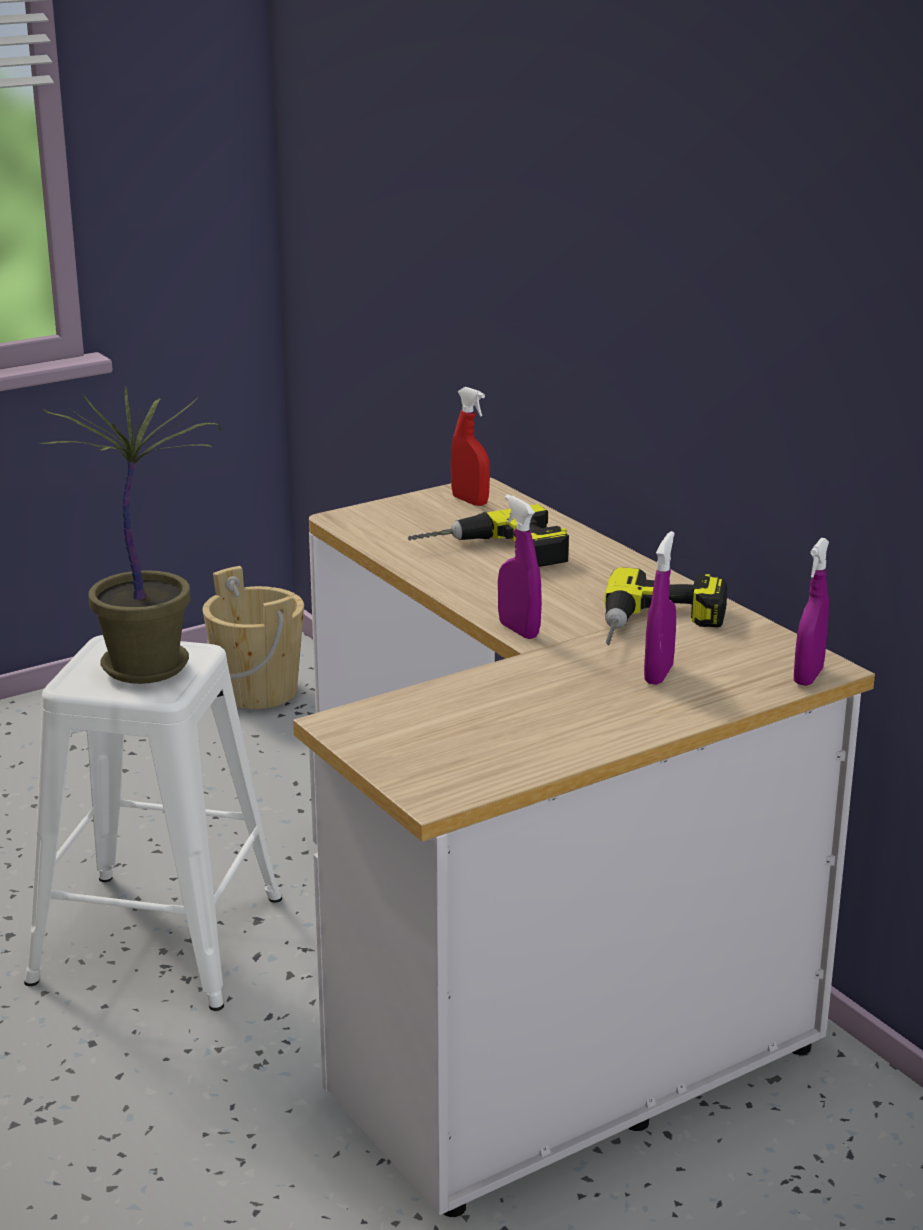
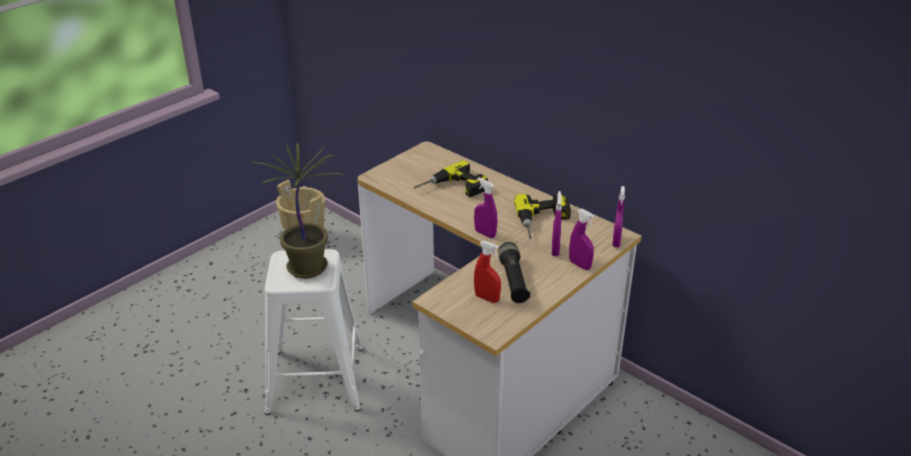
camera: 15 degrees left, 10 degrees up
(470, 501) = (426, 158): red spray bottle -> red spray bottle (487, 298)
(533, 713) = (513, 280): none -> black flashlight
(700, 706) = (580, 265): none -> purple spray bottle

